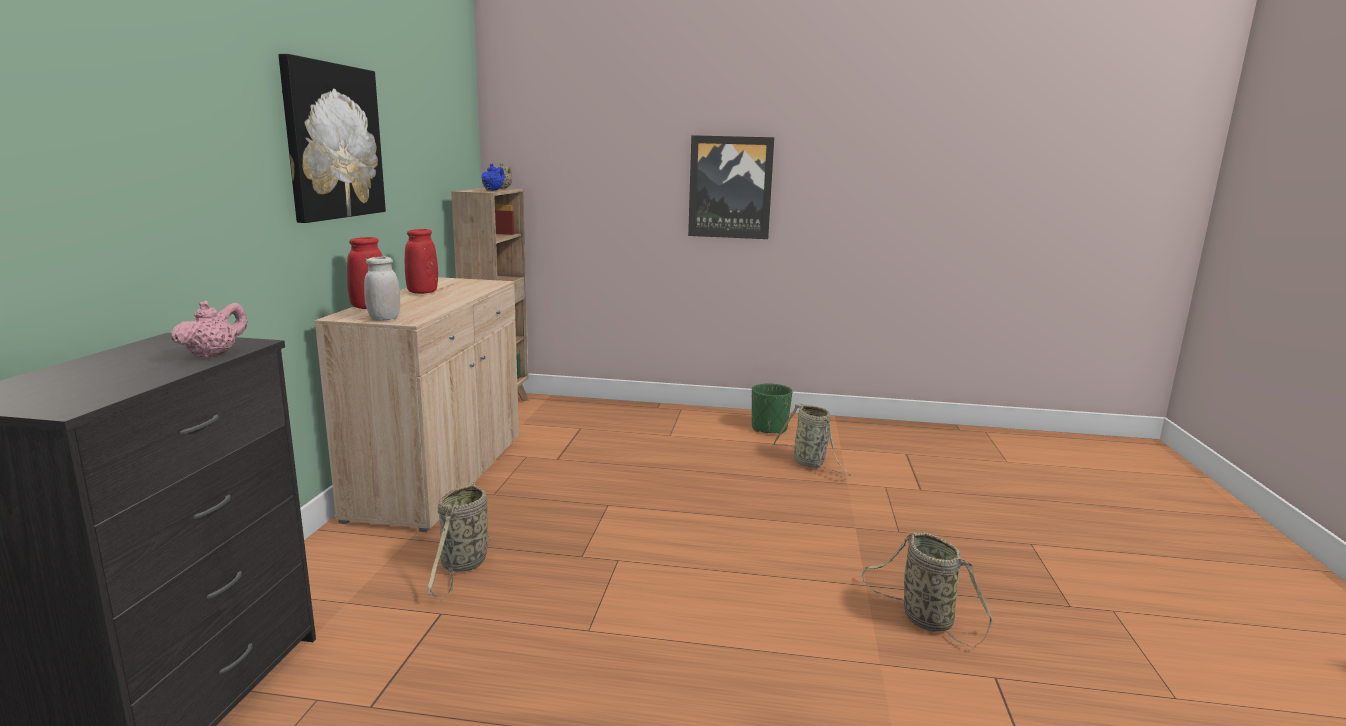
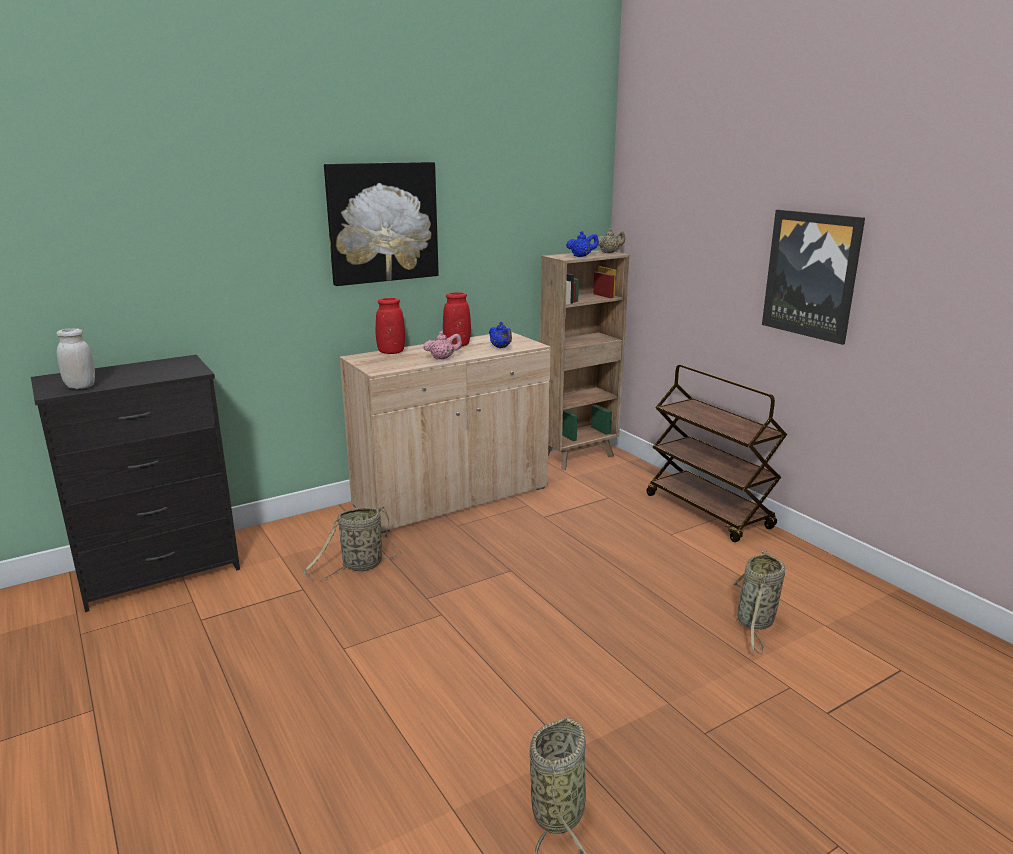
camera: 50 degrees right, 5 degrees up
(214, 355) = (165, 376): pink teapot -> pink teapot (443, 358)
(384, 319) = (371, 365): white jar -> white jar (80, 386)
(473, 288) = (501, 347): none -> blue teapot
(666, 413) = (709, 511): none -> brown cart
(769, 429) = (785, 569): green planter -> none

